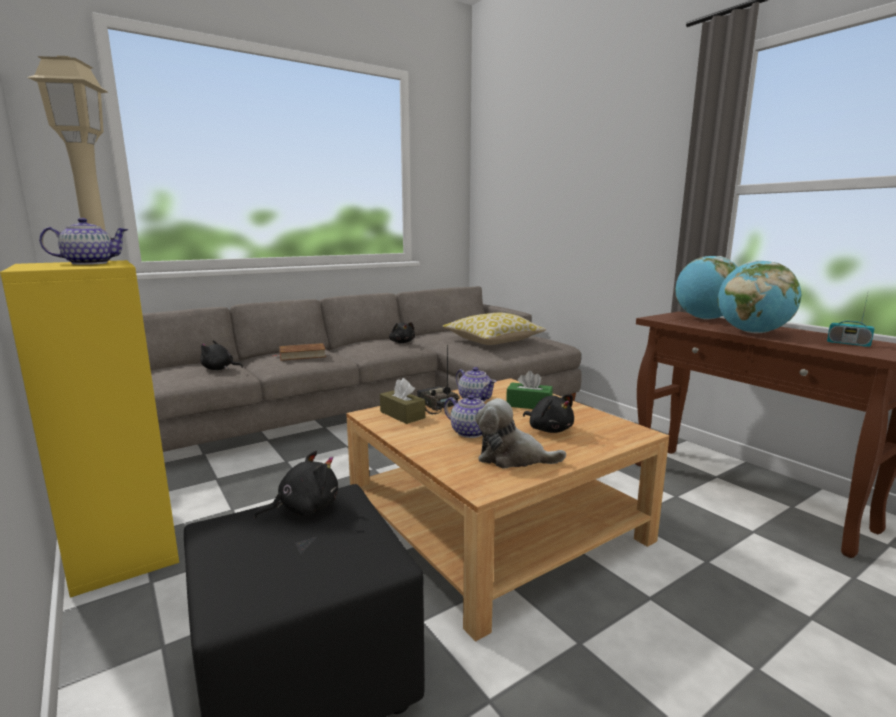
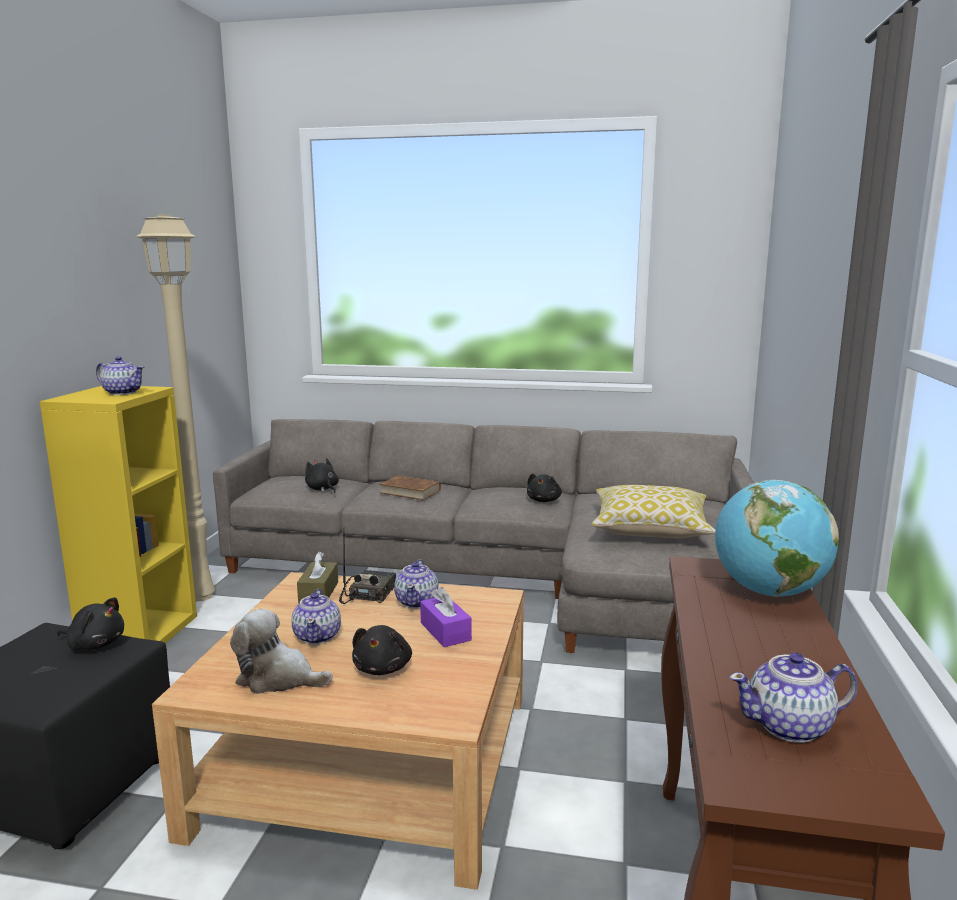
camera: 45 degrees right, 0 degrees up
(512, 458) = (278, 678): plush toy -> plush toy turned 45 degrees counterclockwise
(529, 405) = (445, 631): green tissue box -> purple tissue box
(752, 332) = (725, 641): globe -> none
(848, 344) = (790, 726): radio -> teapot

